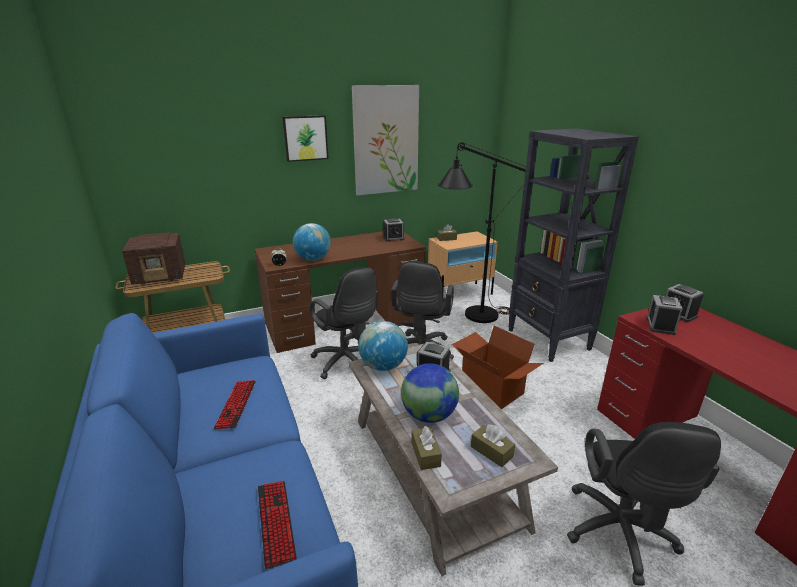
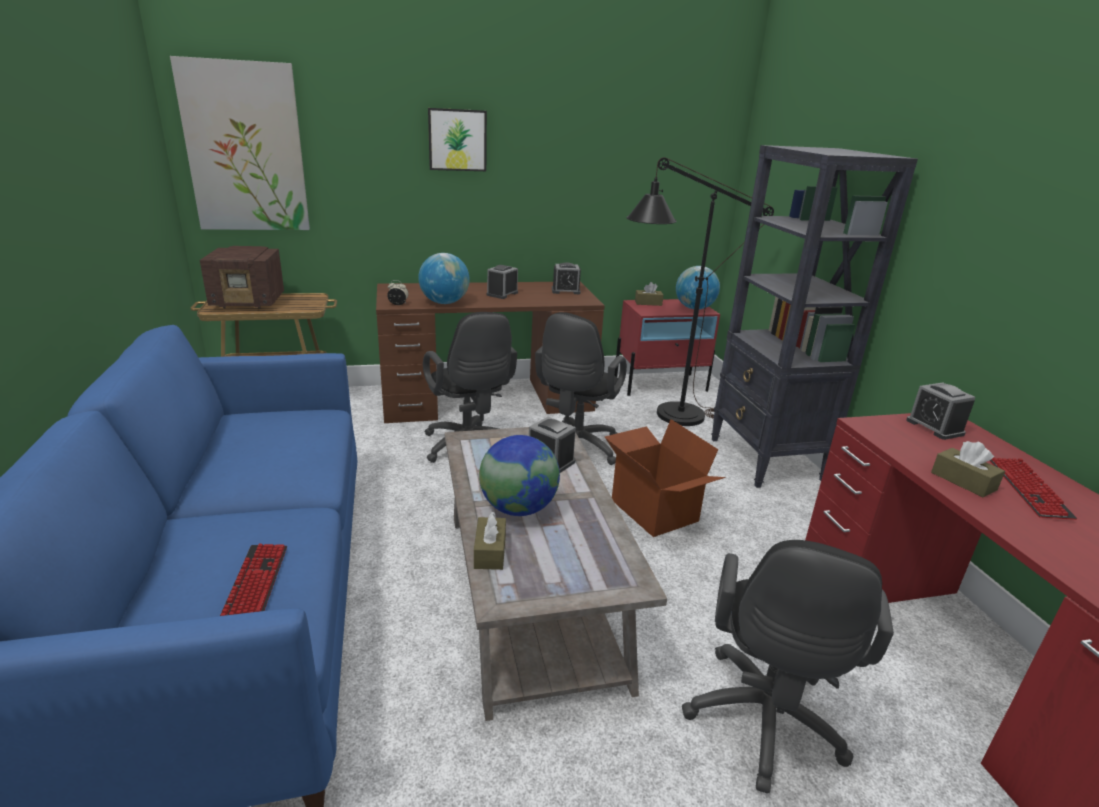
camera: 10 degrees right, 0 degrees up
(236, 405) = (274, 455): keyboard -> keyboard (1028, 489)
(383, 366) = (487, 443): globe -> globe (694, 308)
(386, 140) = (570, 153): picture -> picture (245, 148)
(460, 293) = (661, 384): beige nightstand -> red nightstand
(491, 451) = (581, 564): brown tissue box -> brown tissue box (963, 481)
(660, 326) = (896, 438): alarm clock -> alarm clock (502, 294)

